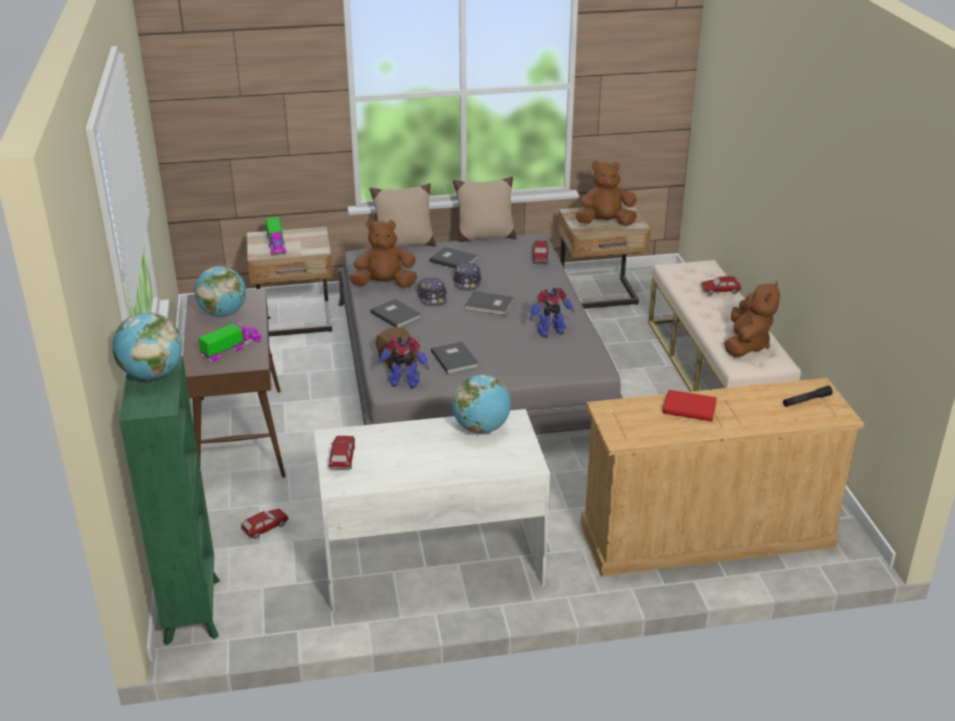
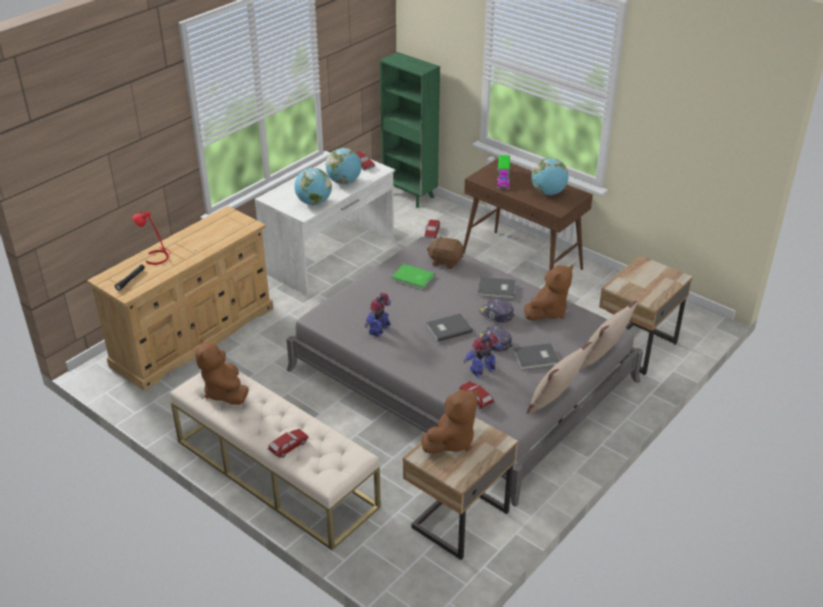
camera: 140 degrees right, 5 degrees up
(152, 374) = (418, 65): globe -> globe (344, 182)
(276, 245) = (650, 275): toy truck -> none
(404, 382) = (420, 250): toy robot -> toy robot (483, 371)
(455, 359) = (413, 278): grey book -> green book
(689, 409) = (201, 244): red book -> none
(757, 416) = (157, 257): none -> red table lamp

